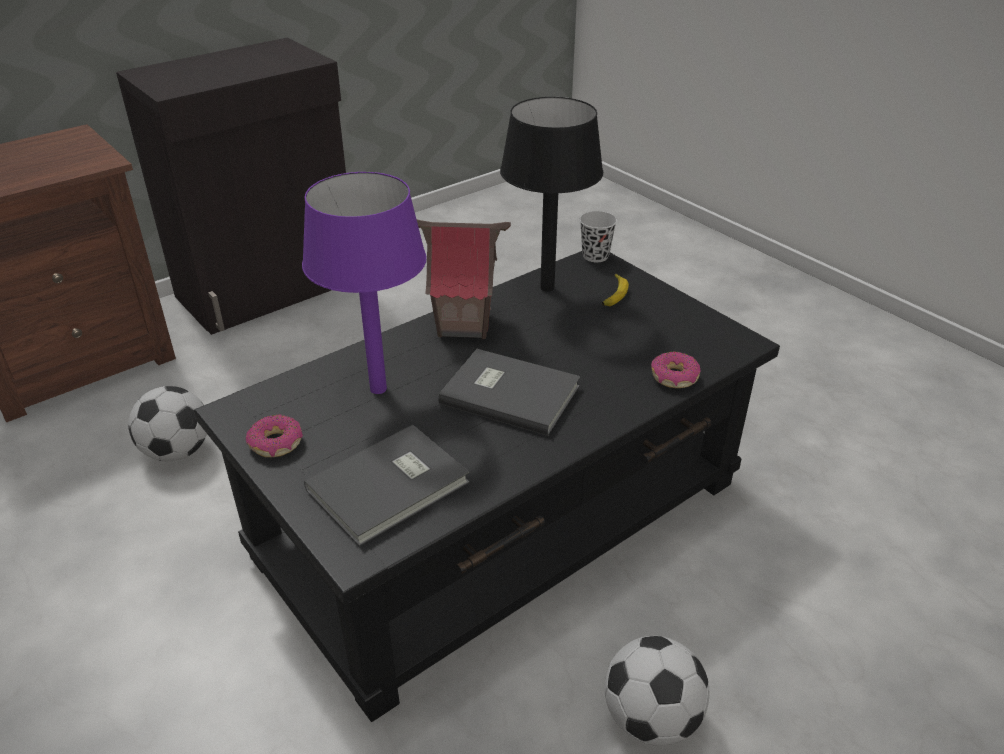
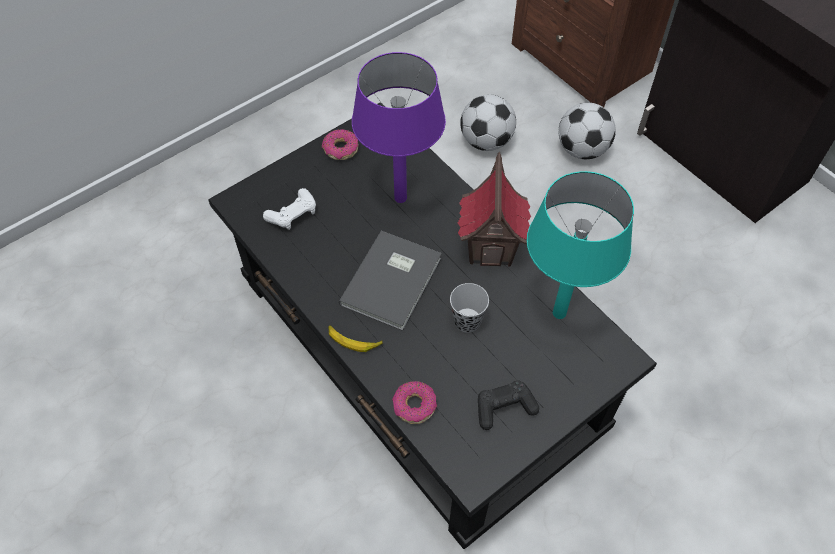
camera: 90 degrees right, 20 degrees up
(392, 487) = (293, 214): grey book -> white game controller
(547, 288) = (558, 313): black table lamp -> turquoise table lamp
(595, 256) = (628, 359): black cup -> black cup (467, 321)
(613, 294) = (552, 370): banana -> banana (353, 340)
(651, 719) = (230, 446): football -> football (582, 150)
(662, 322) = (504, 408): none -> black game controller

